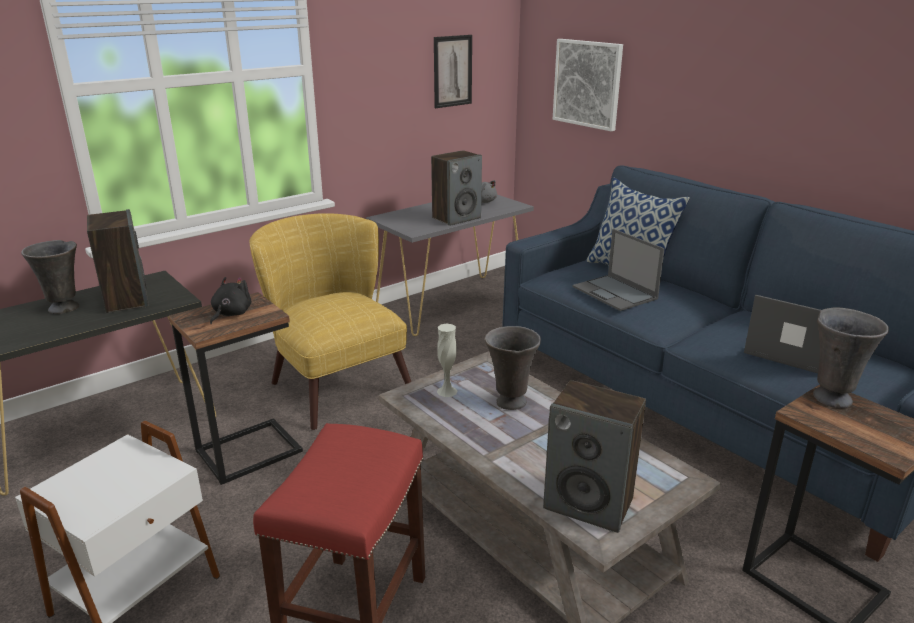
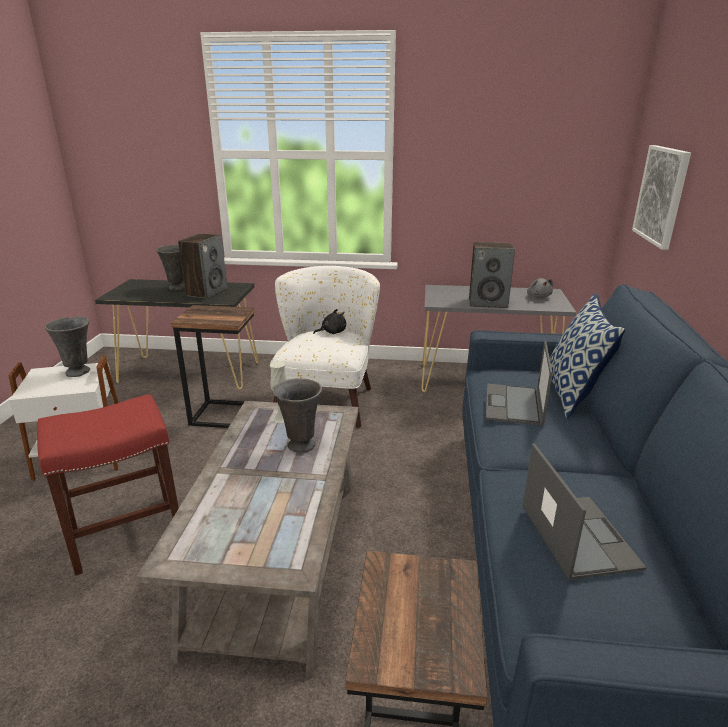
camera: 45 degrees right, 0 degrees up
(230, 314) = (215, 314): black plush toy -> black plush toy (332, 332)
(334, 382) = (327, 398): yellow armchair -> white armchair
(452, 71) = (540, 170): picture -> none
(589, 504) = (207, 536): speaker -> none
(832, 398) = (444, 577): grey vase -> grey vase (79, 372)

